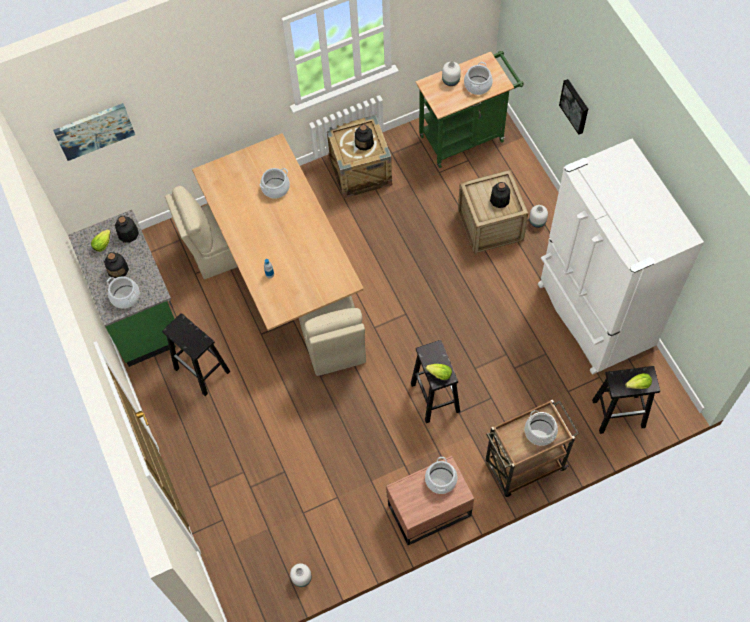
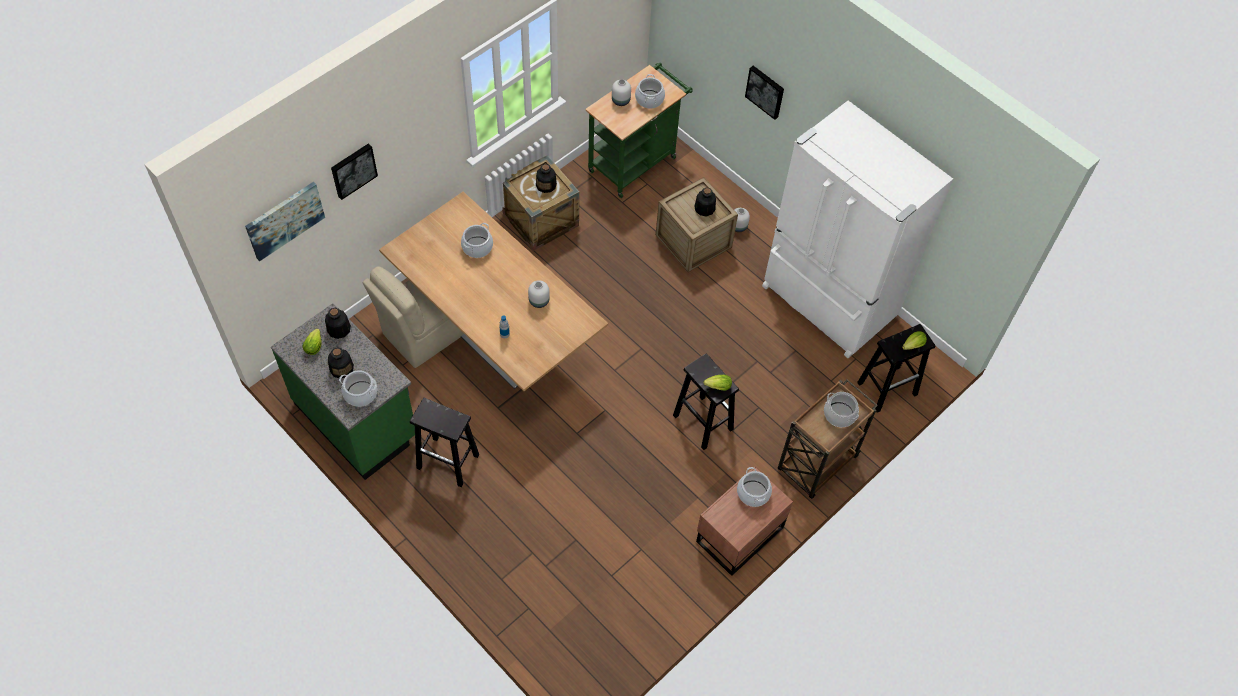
camera: 25 degrees left, 5 degrees down
(165, 99) = (353, 170): none -> picture
(301, 578) = (635, 642): white vase -> white vase (538, 301)
(333, 343) = (577, 396): beige chair -> none

